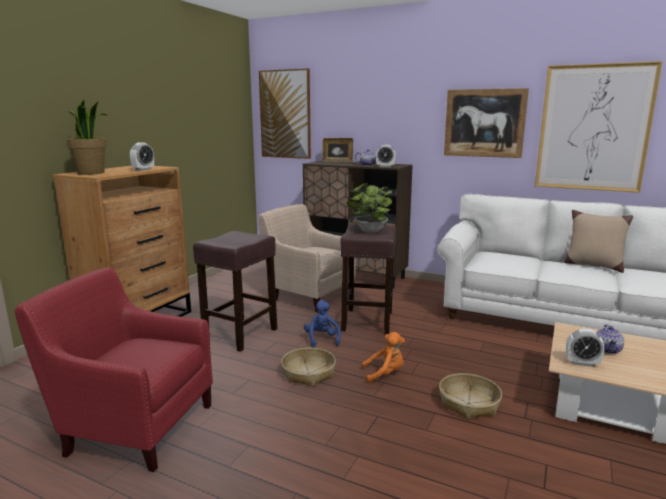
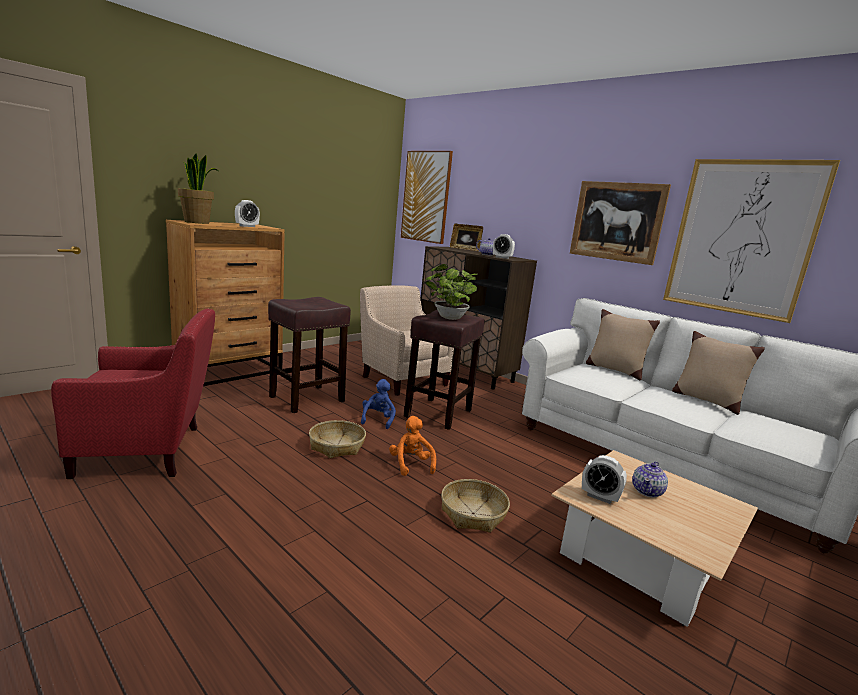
camera: 15 degrees right, 0 degrees up
(135, 425) = (149, 451): red armchair -> red armchair turned 135 degrees clockwise
(385, 374) = (410, 464): orange plush toy -> orange plush toy turned 120 degrees counterclockwise
(509, 253) = (614, 370): none -> beige pillow

